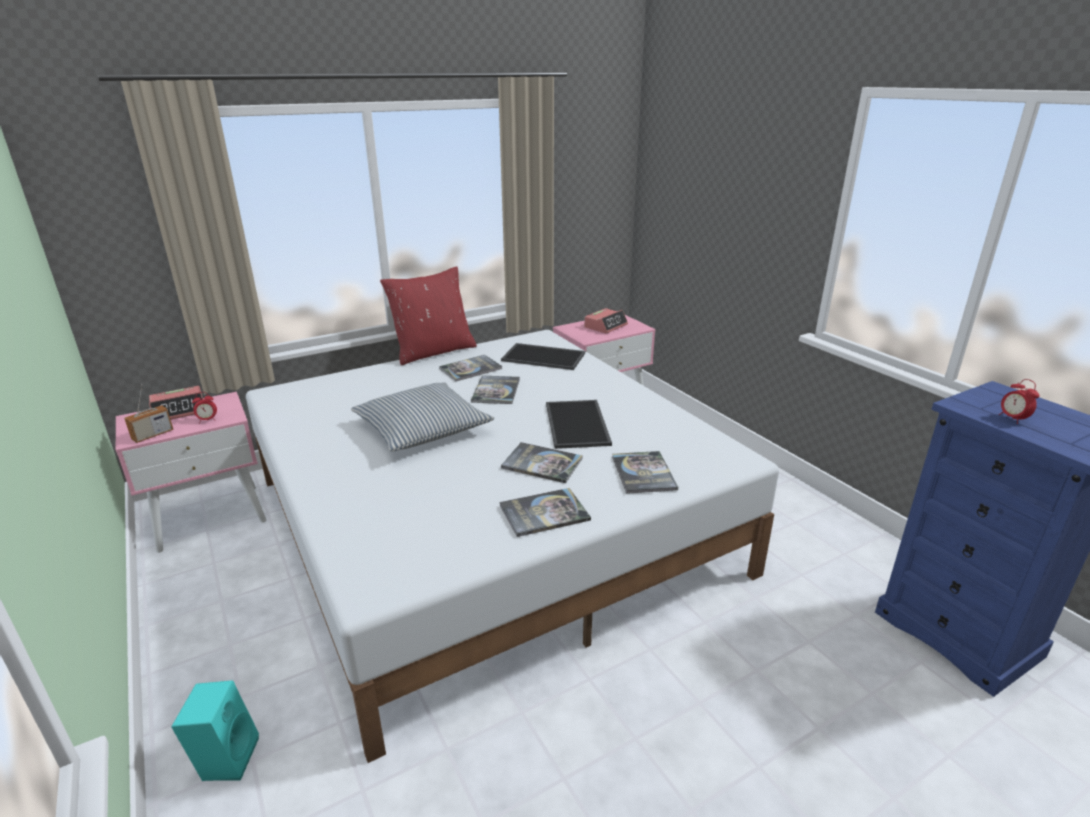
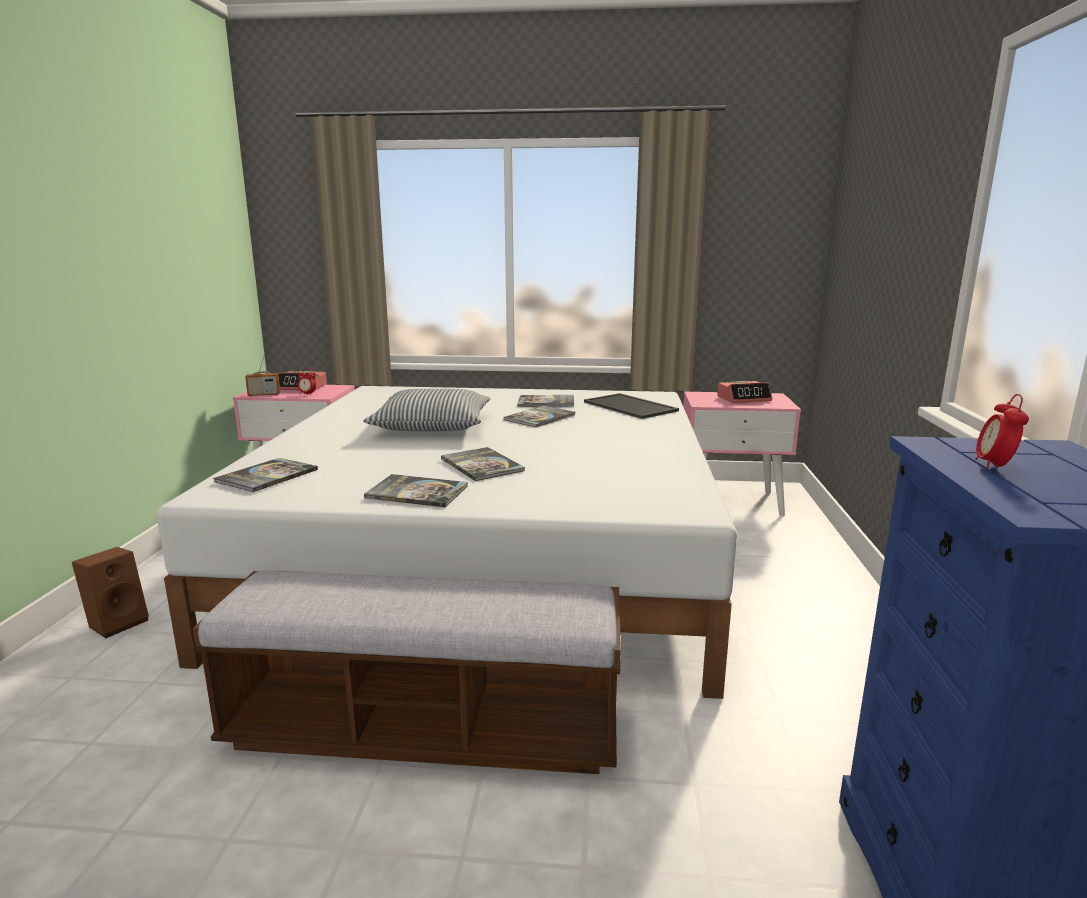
camera: 35 degrees right, 10 degrees down
(226, 757) = (118, 622): turquoise speaker -> brown speaker
(433, 351) = (536, 388): red pillow -> none
(578, 424) = (569, 451): tray -> none
(630, 696) = (425, 729): none -> bench
(643, 473) = (562, 493): book -> book (267, 476)

